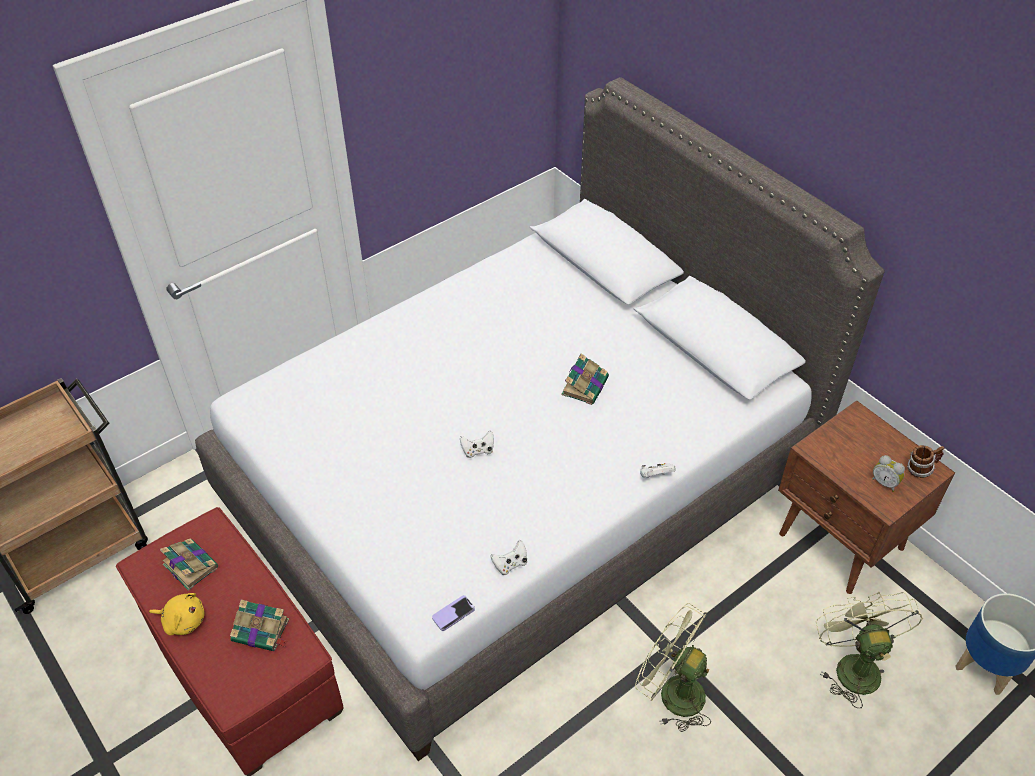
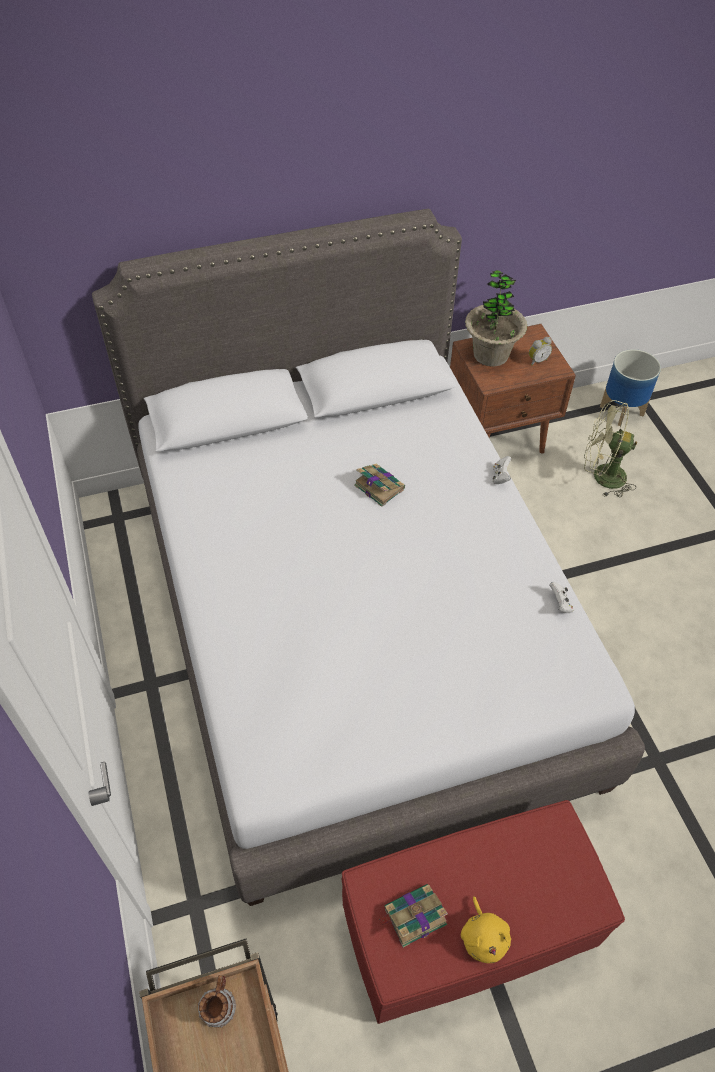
camera: 70 degrees left, 5 degrees up
(183, 620) = (484, 937): yellow plush toy -> yellow plush toy turned 135 degrees clockwise
(262, 631) = (520, 857): book -> none
(453, 614) = (600, 661): phone -> none
(478, 450) = (422, 589): white game controller -> none
(672, 692) = (594, 589): green fan -> none
(861, 438) = (491, 354): none -> potted plant
(920, 469) = (532, 338): mug -> mug (219, 1006)

